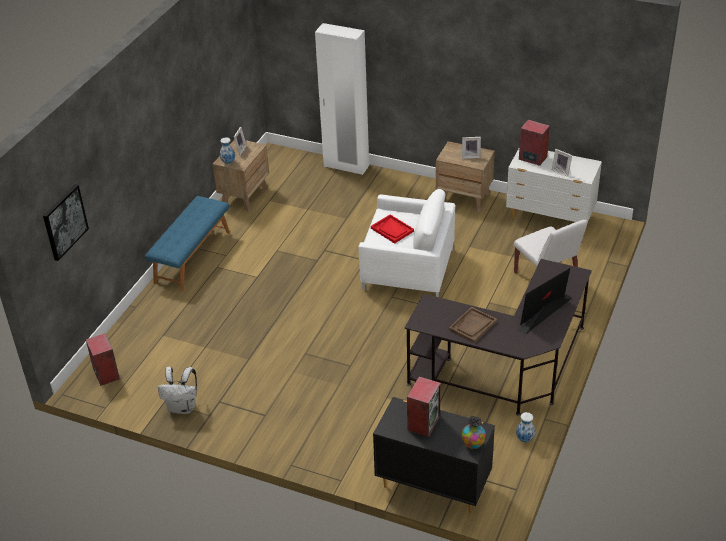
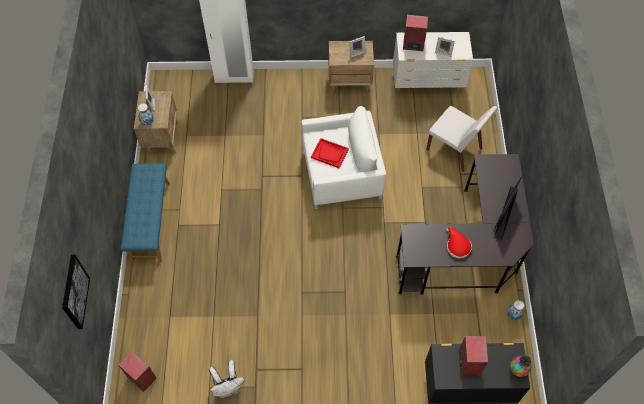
camera: 25 degrees left, 20 degrees up
(472, 326) = (457, 246): brown tray -> red hat

